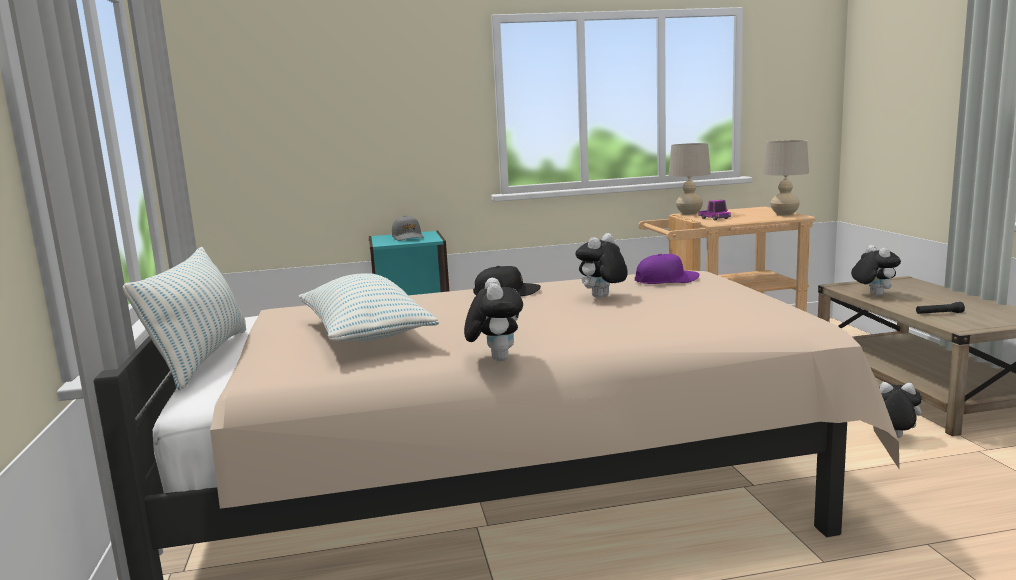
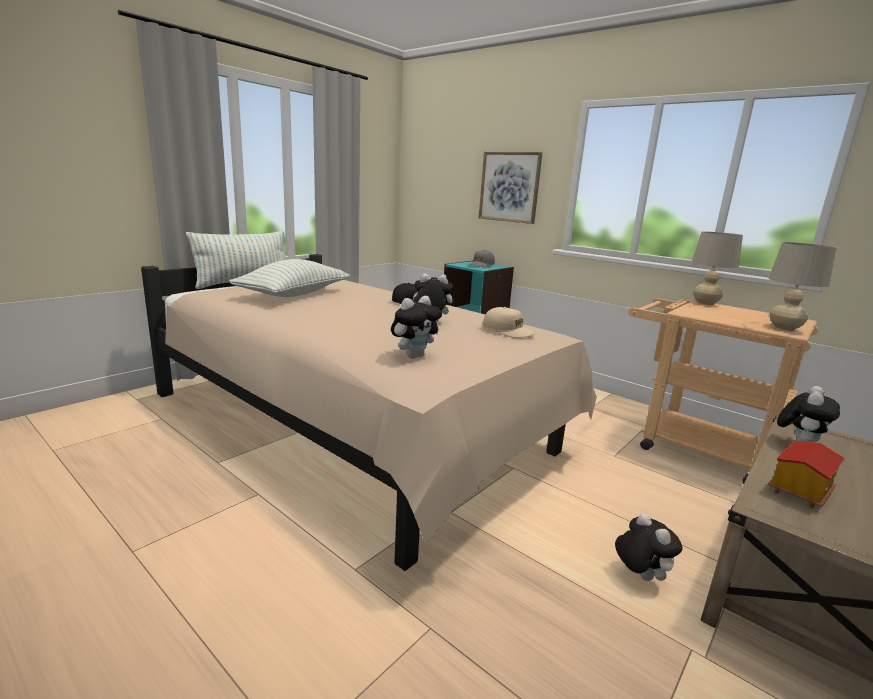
camera: 50 degrees right, 5 degrees up
(406, 125) = (509, 187): none -> picture
(495, 359) = (267, 320): plush toy -> plush toy (414, 356)
(666, 280) = (508, 331): purple cap -> beige cap
(714, 218) = (701, 310): toy truck -> none
(939, 313) = (798, 490): black flashlight -> toy house

